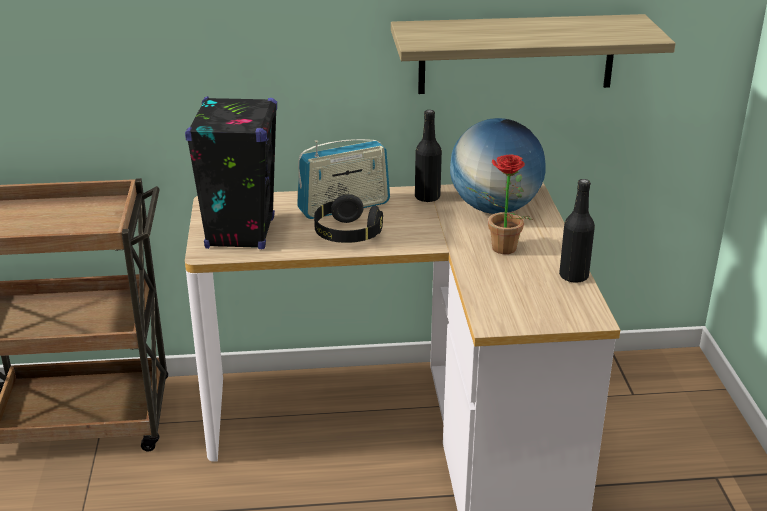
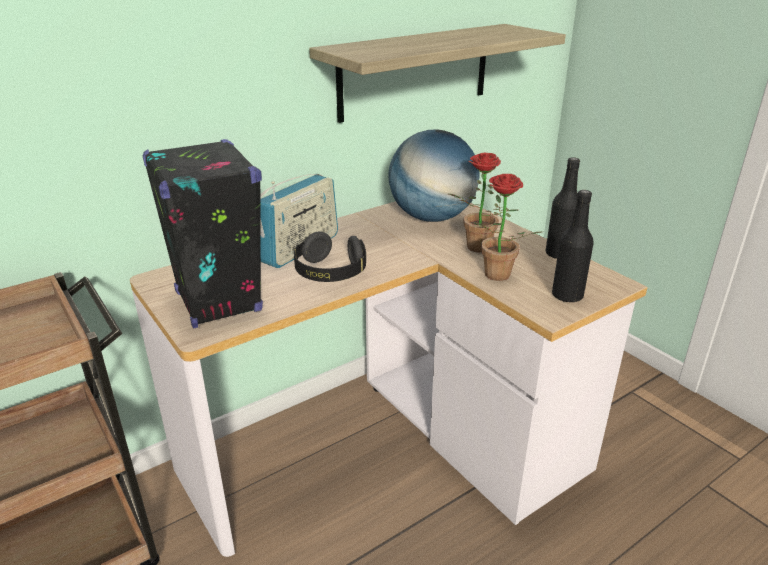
camera: 30 degrees left, 0 degrees up
(427, 197) = (366, 222): black bottle -> black bottle (567, 295)
(484, 278) = (495, 277): none -> potted plant

